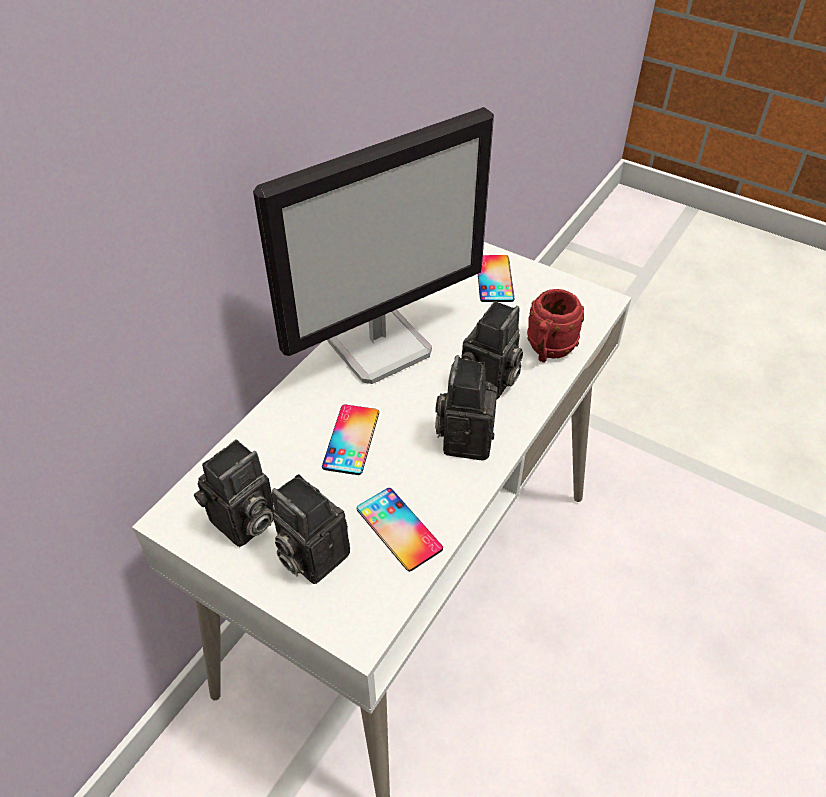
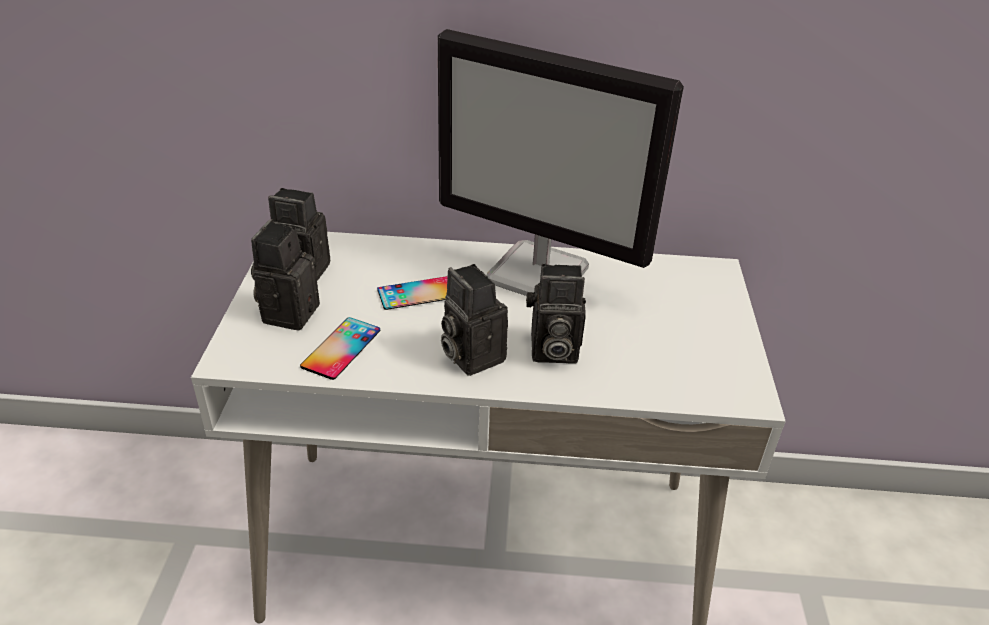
camera: 60 degrees right, 10 degrees down
(464, 437) = (469, 355): camera -> camera turned 105 degrees counterclockwise
(494, 279) = (699, 313): phone -> none
(548, 351) = (632, 377): red mug -> none

